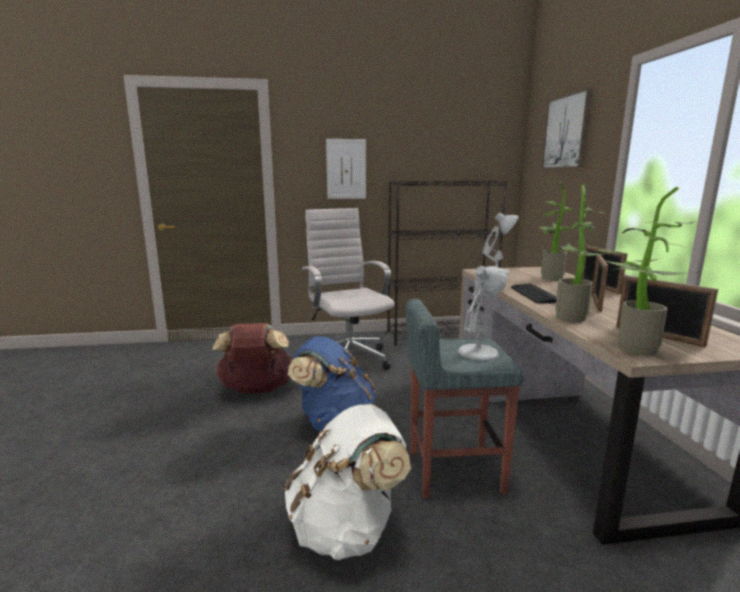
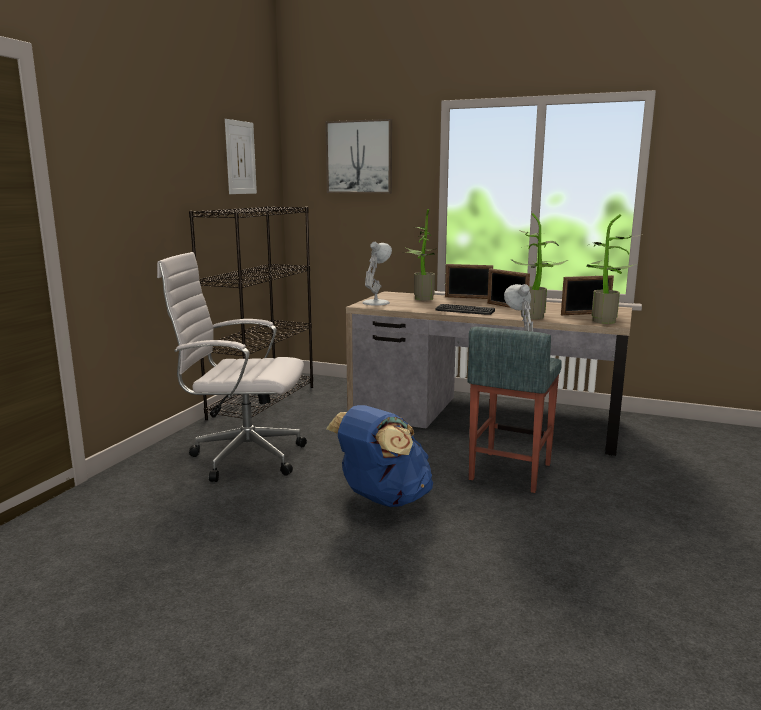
camera: 60 degrees left, 0 degrees up
(256, 390) = (245, 528): brown backpack -> none
(346, 169) = (141, 196): picture -> picture (240, 157)
(346, 529) = (552, 532): white backpack -> none

